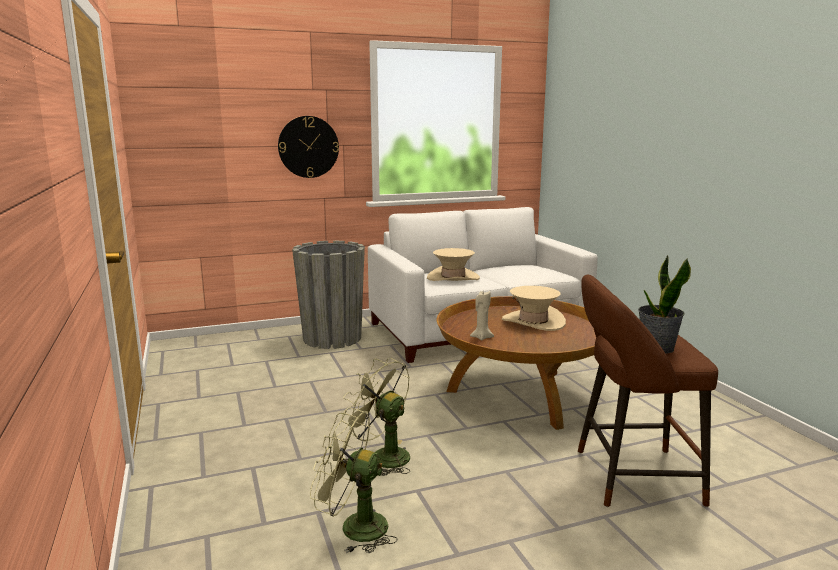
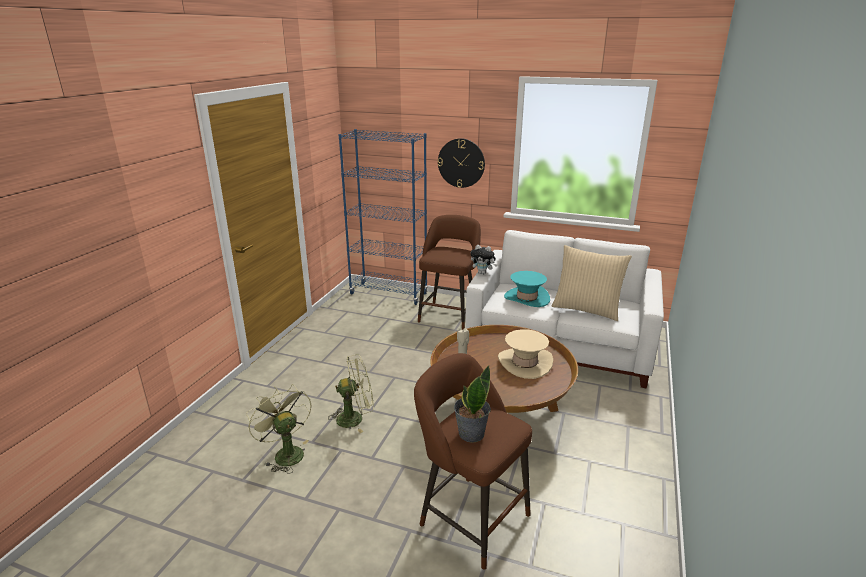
camera: 40 degrees right, 10 degrees up
(227, 340) = (389, 294): none -> blue bookcase
(332, 338) = (449, 314): grey planter -> brown stool
(382, 456) = (355, 418): green fan -> green fan turned 90 degrees clockwise
(400, 259) = (483, 273): none -> plush toy
(453, 278) = (527, 298): beige hat -> turquoise hat
(515, 273) = (586, 309): none -> beige pillow

